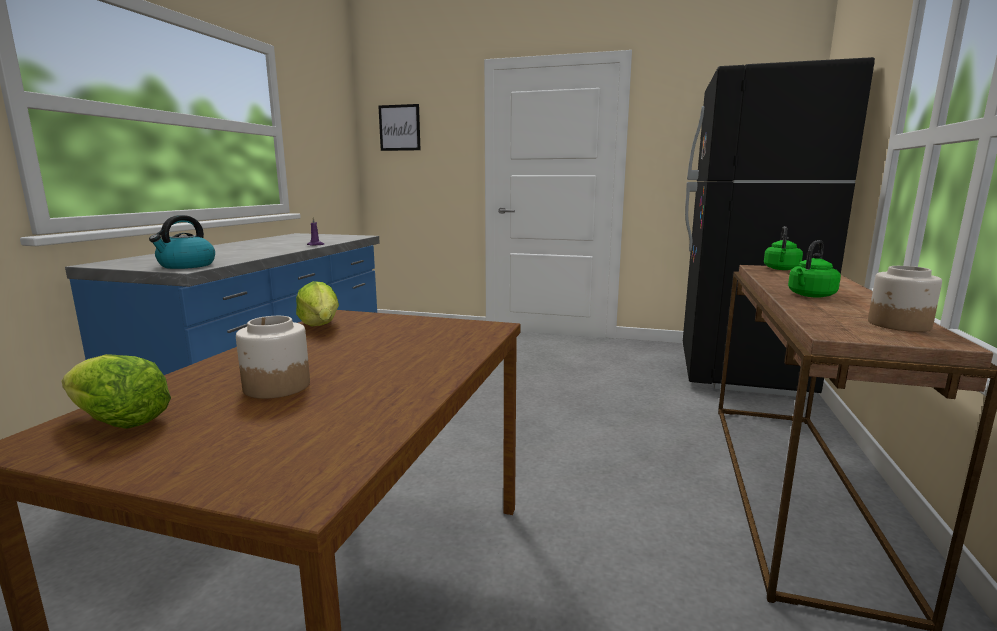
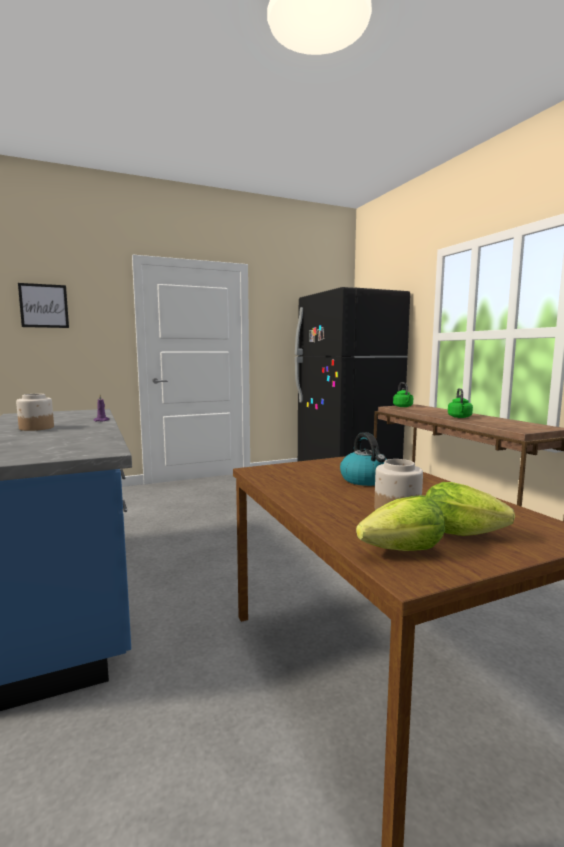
camera: 40 degrees left, 5 degrees down
(186, 265) = (88, 450): kettle -> kettle (366, 480)
(320, 326) = (275, 478): lettuce -> lettuce (460, 533)
(899, 325) = (523, 424): jar -> jar (36, 428)

